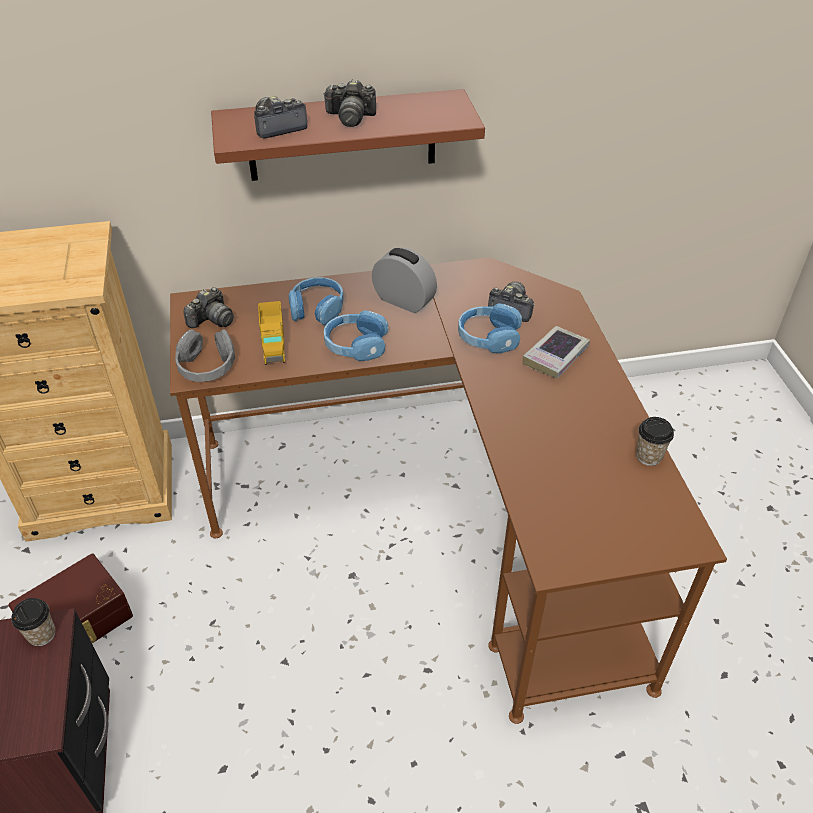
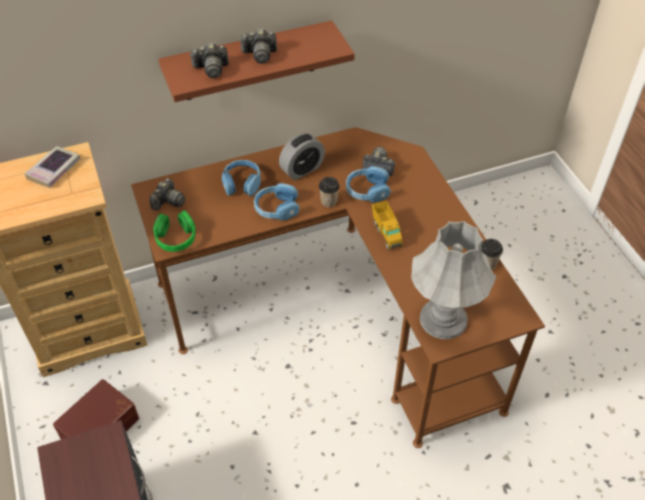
camera: 10 degrees left, 5 degrees up
(42, 634) = (105, 440): cup -> cup (328, 201)
(207, 366) = (176, 238): grey headphones -> green headphones
(273, 345) = (218, 215): toy truck -> toy truck (386, 233)
(278, 127) = (211, 69): camera -> camera turned 150 degrees counterclockwise
(404, 301) = (302, 169): alarm clock -> alarm clock turned 120 degrees clockwise
(555, 356) = (415, 199): book -> book (54, 170)
(565, 526) = (443, 319): none -> grey table lamp

